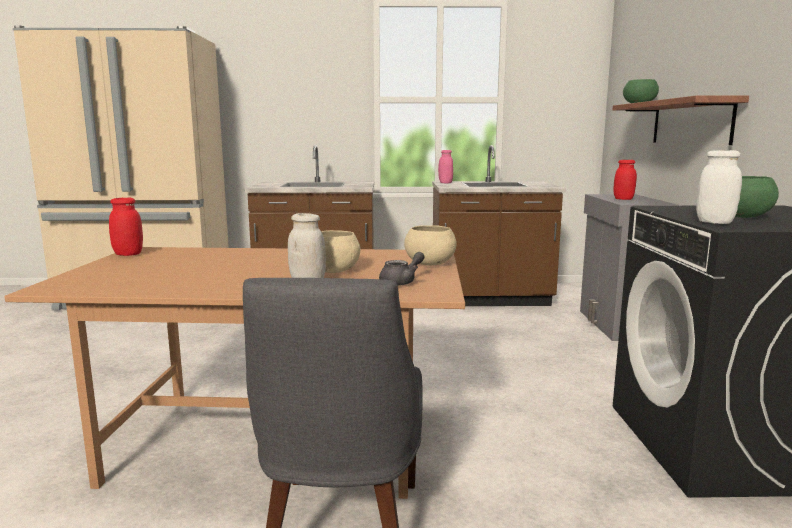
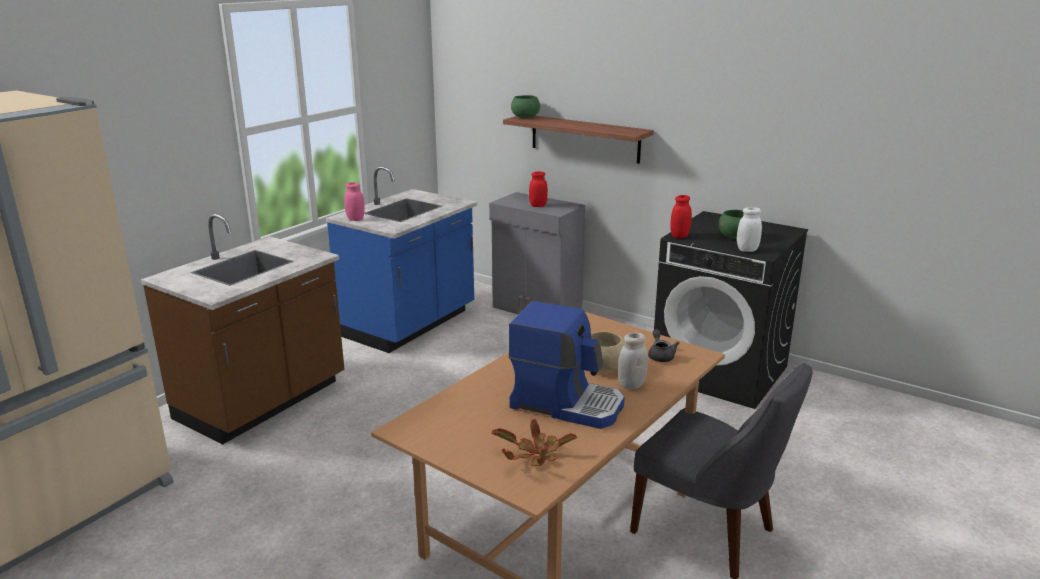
camera: 55 degrees left, 10 degrees up
(118, 280) = (535, 455): none -> potted plant
(128, 254) = (418, 438): red jar -> red jar (679, 236)
(235, 273) = (567, 403): none -> coffee machine
(429, 264) = (618, 332): beige bowl -> none
(490, 299) = (410, 324): brown counter -> blue counter

